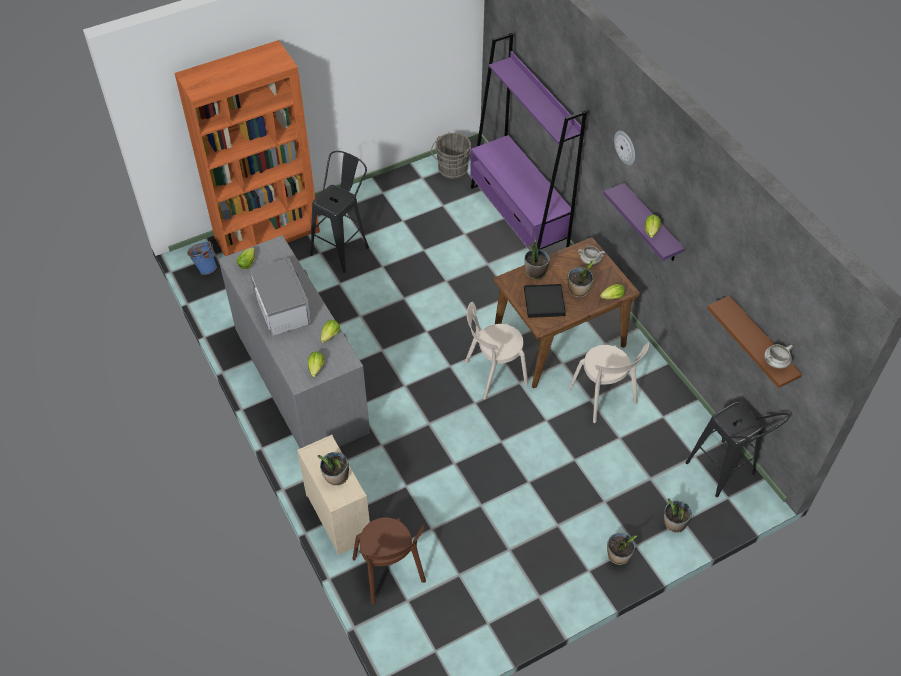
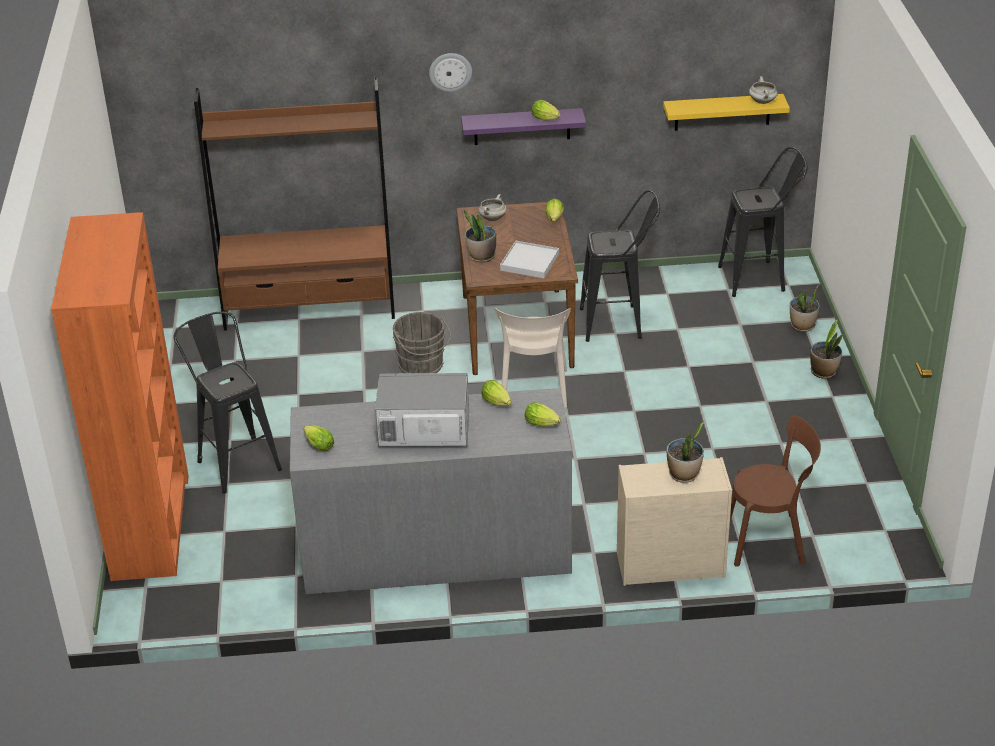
camera: 65 degrees left, 15 degrees down
(205, 268) = (162, 602): blue bucket -> none
(451, 170) = (179, 337): grey bucket -> grey bucket (422, 367)
(518, 219) = (310, 309): purple bookcase -> brown bookcase
(544, 302) = (529, 262): black tray -> white tray
(578, 291) = (529, 236): potted plant -> none
(604, 398) = (619, 323): beige chair -> black stool
(761, 343) = (722, 112): brown shelf -> yellow shelf

